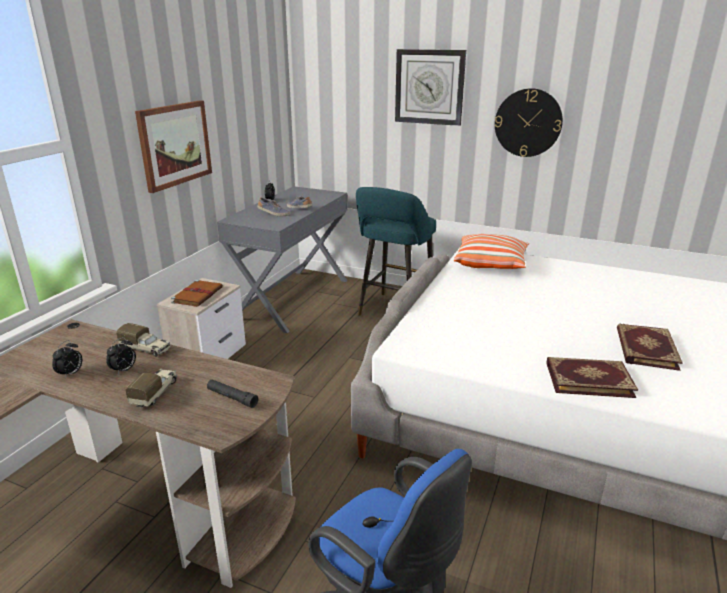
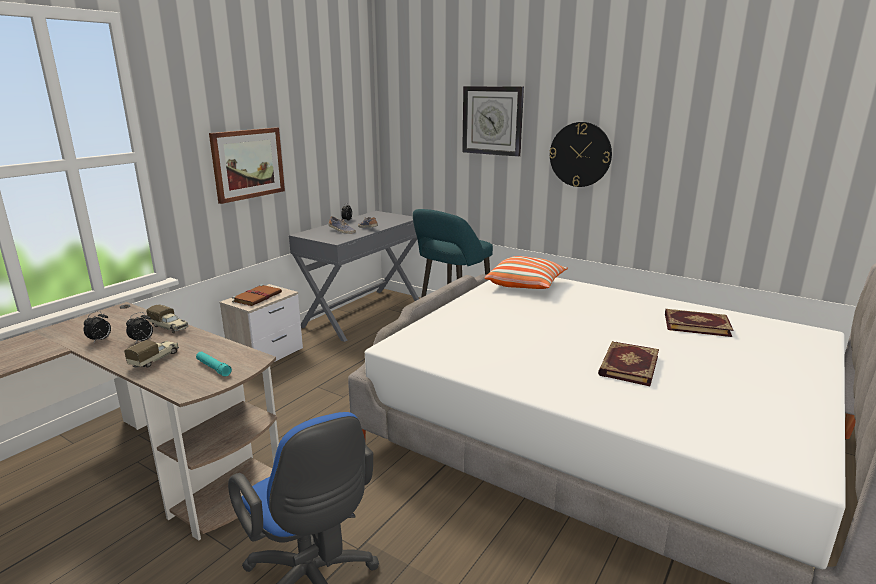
camera: 10 degrees right, 5 degrees down
(232, 398) = (213, 368): black flashlight -> turquoise flashlight
(588, 379) = (552, 385): book -> book (696, 324)

